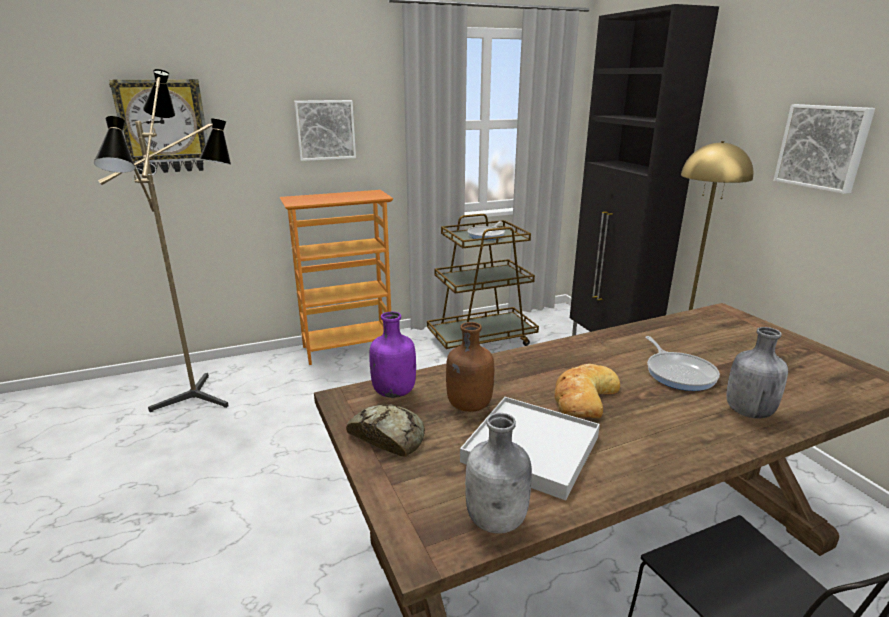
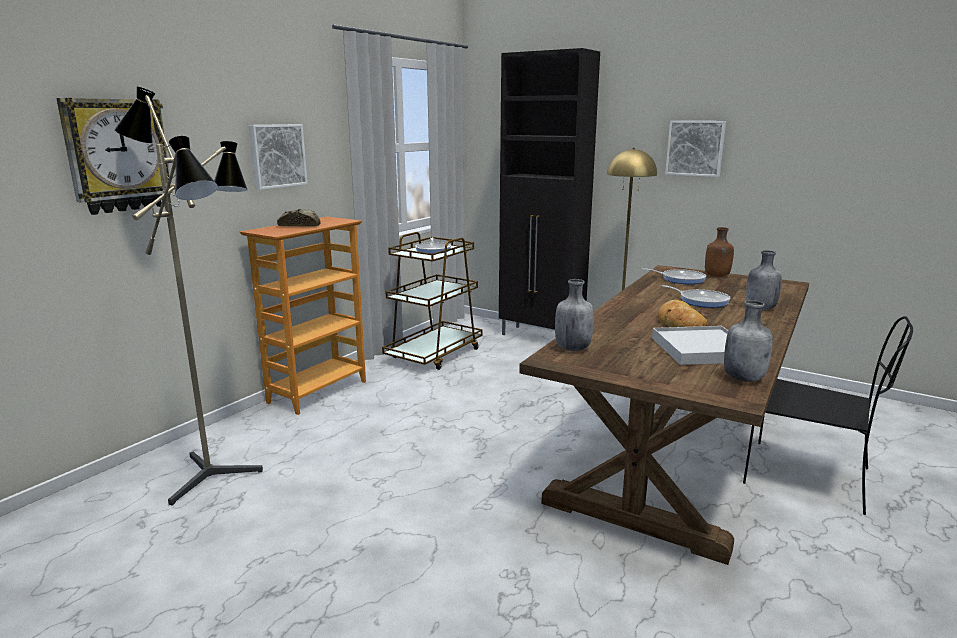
camera: 35 degrees left, 5 degrees down
(388, 435) = (617, 367): bread -> bread (299, 225)
(394, 392) = (572, 348): purple bottle -> grey bottle
(468, 406) = (630, 342): brown bottle -> brown bottle (716, 276)
(712, 331) = (680, 279): none -> frying pan

